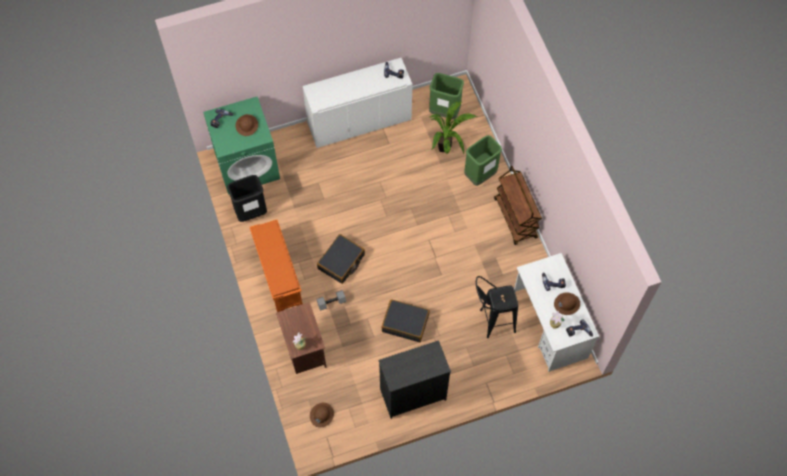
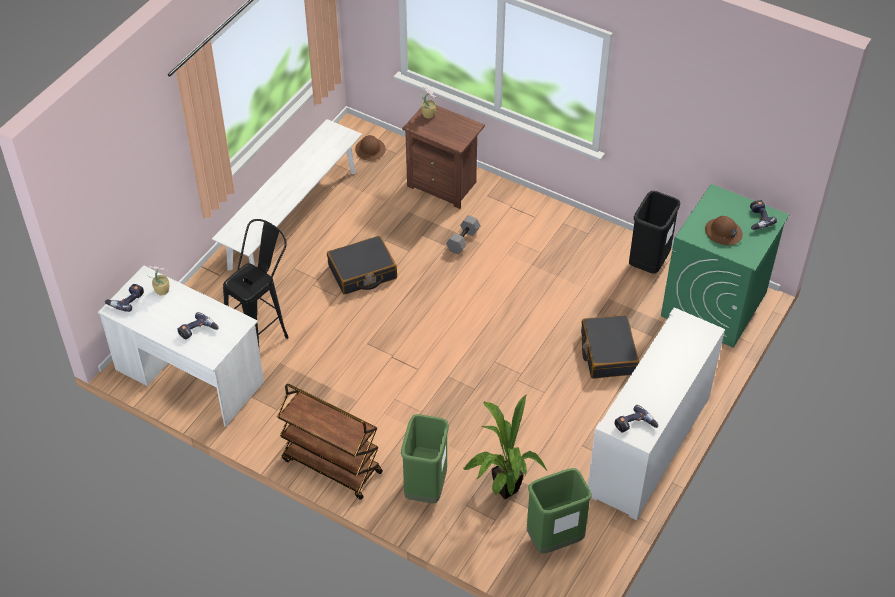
camera: 140 degrees right, 15 degrees down
(278, 276) = (546, 227): orange shoe rack -> none
(341, 262) = (494, 282): black suitcase -> black suitcase (608, 353)
(412, 394) = (293, 219): black dresser -> white bench
(566, 304) = (163, 320): brown hard hat -> none

